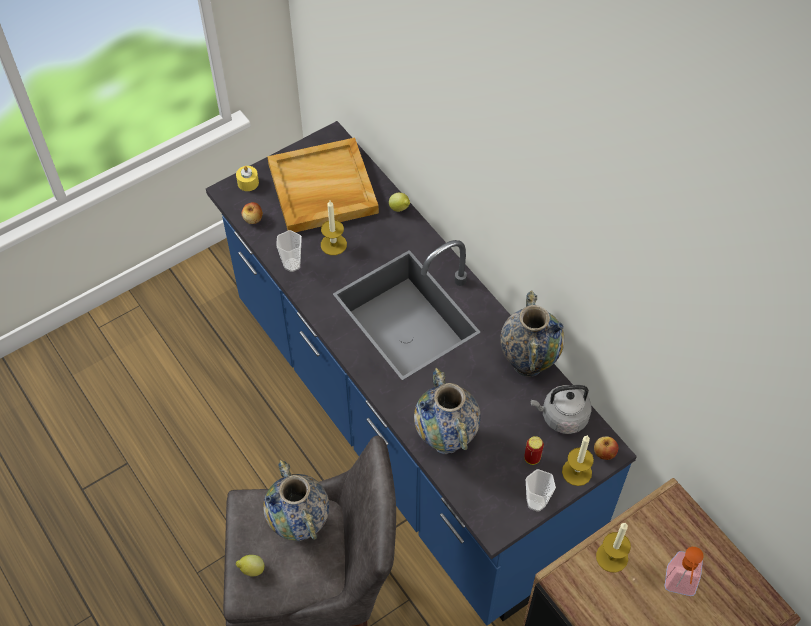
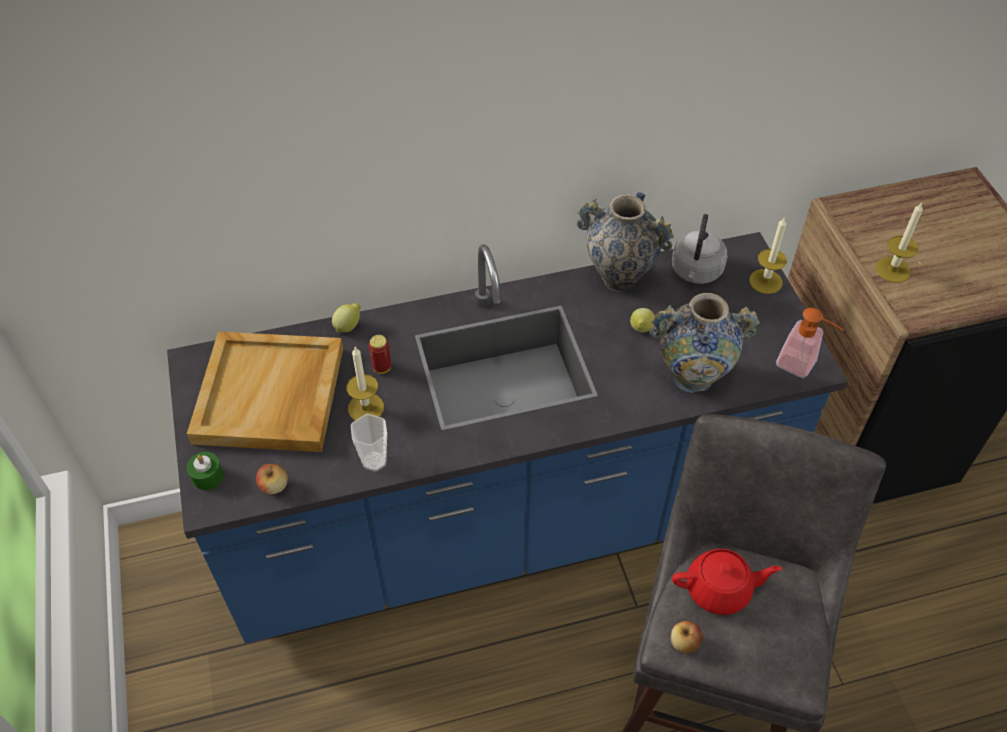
camera: 70 degrees left, 5 degrees down
(248, 183) = (207, 476): yellow candle -> green candle
(251, 570) = (767, 662): lemon -> lemon (641, 330)
(300, 526) = (719, 589): vase -> red teapot
(532, 458) = (738, 311): can -> can (382, 367)
(536, 502) = (793, 324): cup -> none
(604, 453) = (749, 253): apple -> apple (684, 643)
(679, 587) = (933, 232): soap dispenser -> soap dispenser (802, 366)

